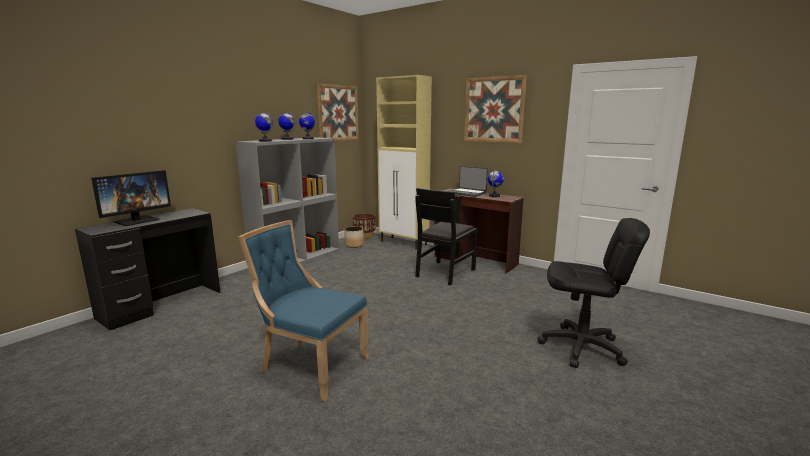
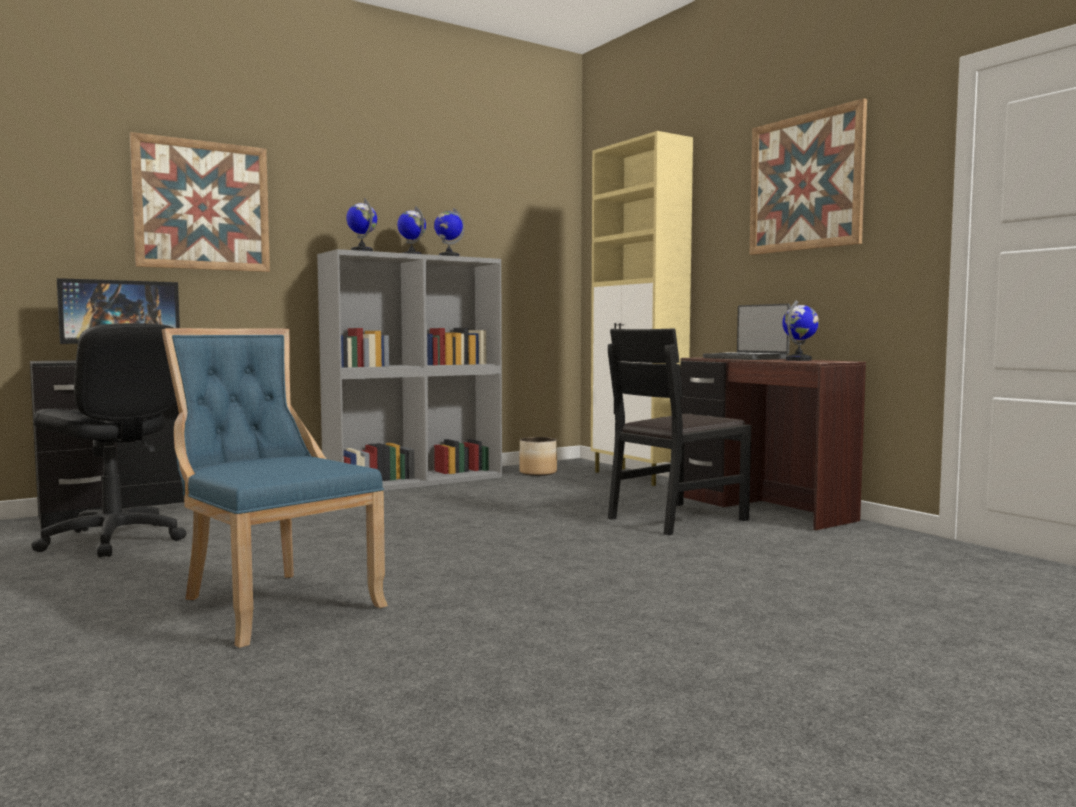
camera: 20 degrees right, 10 degrees down
(338, 113) = (528, 224): picture -> picture (202, 205)
(364, 236) = (571, 464): brown planter -> none
(581, 347) = (879, 655): black office chair -> black office chair (113, 540)

